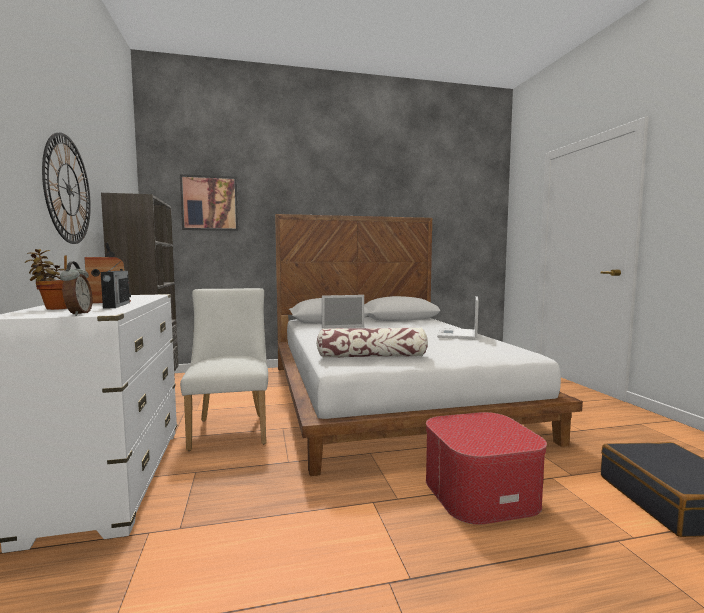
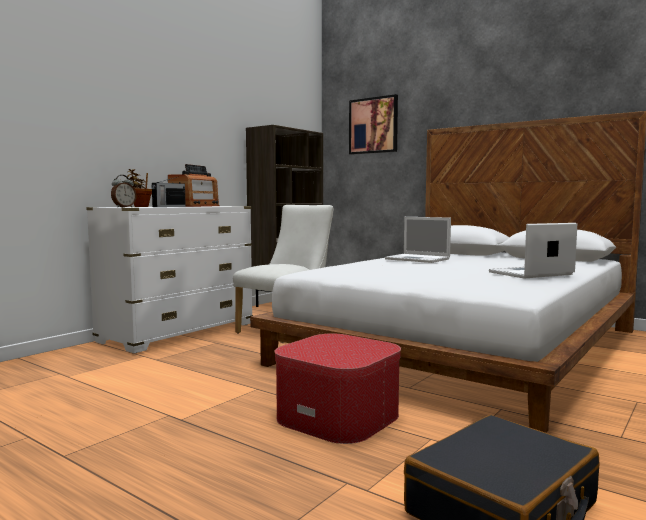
camera: 50 degrees right, 0 degrees up
(68, 190) = (201, 129): wall clock -> none
(372, 356) = (349, 272): pillow -> none

